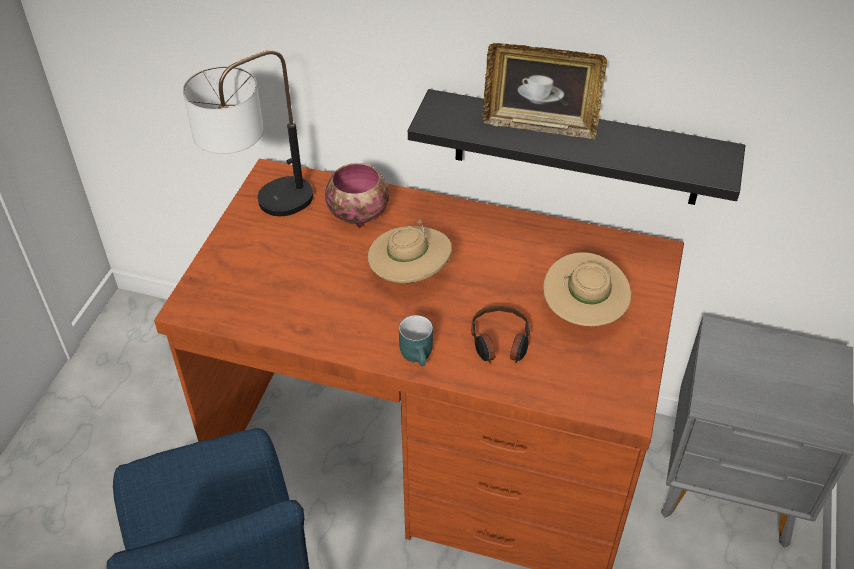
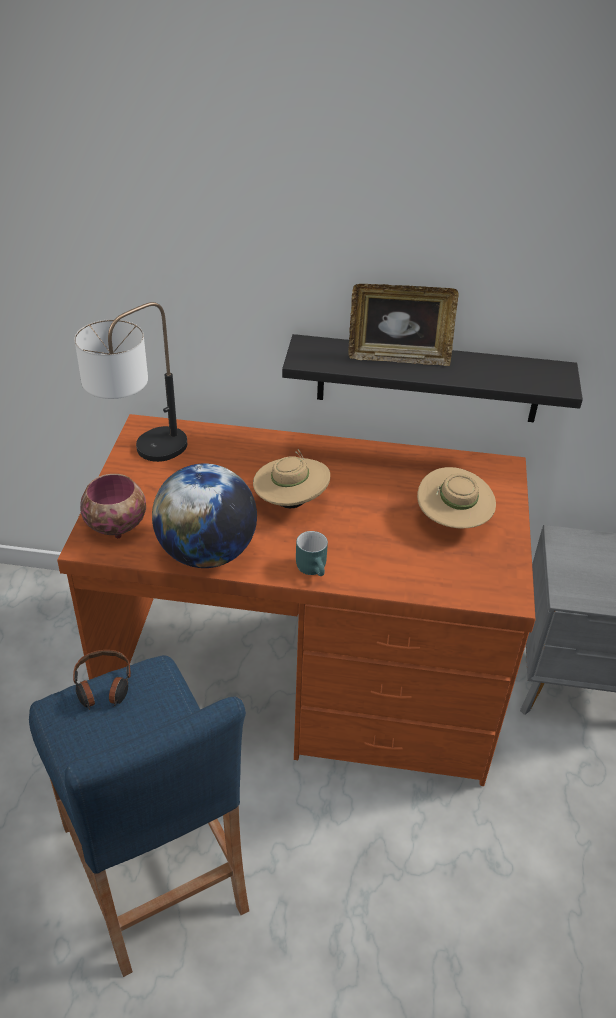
camera: 10 degrees left, 5 degrees down
(308, 327) = (207, 553): none -> globe
(359, 213) = (233, 454): bowl -> bowl (117, 525)
(500, 342) = (385, 551): headphones -> headphones (103, 686)

